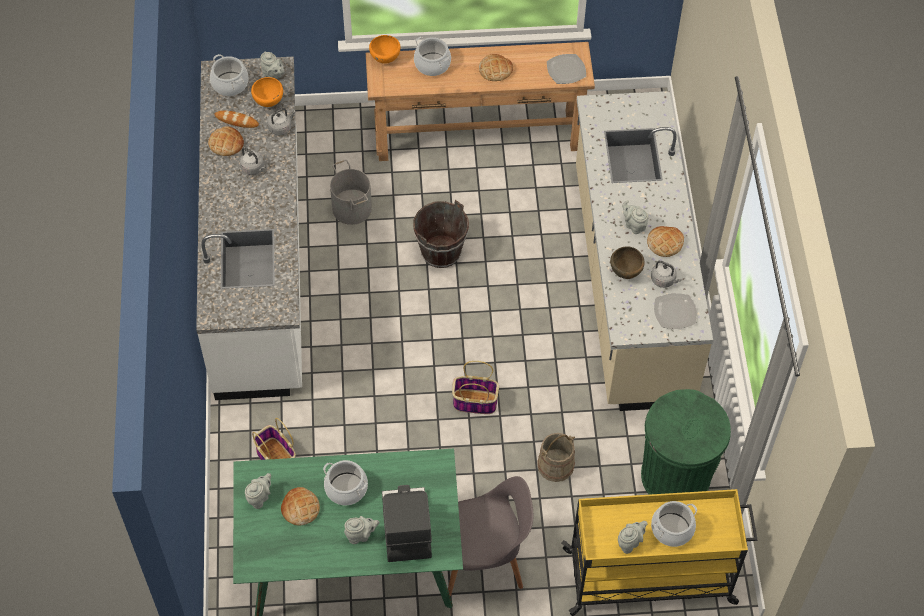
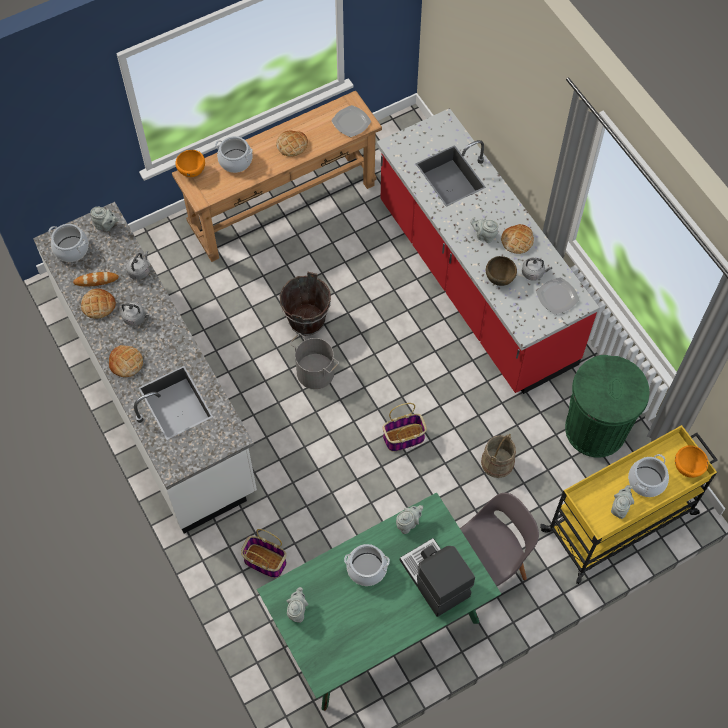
camera: 25 degrees left, 5 degrees up
(269, 102) = (116, 252): orange bowl -> orange bowl (688, 468)
(300, 508) = (337, 604): bread -> bread (126, 363)
(351, 208) = (210, 313): grey bucket -> grey bucket (315, 372)
(360, 535) = (401, 604): grey teapot -> grey teapot (408, 523)
(629, 285) = (474, 284): beige counter -> red counter

